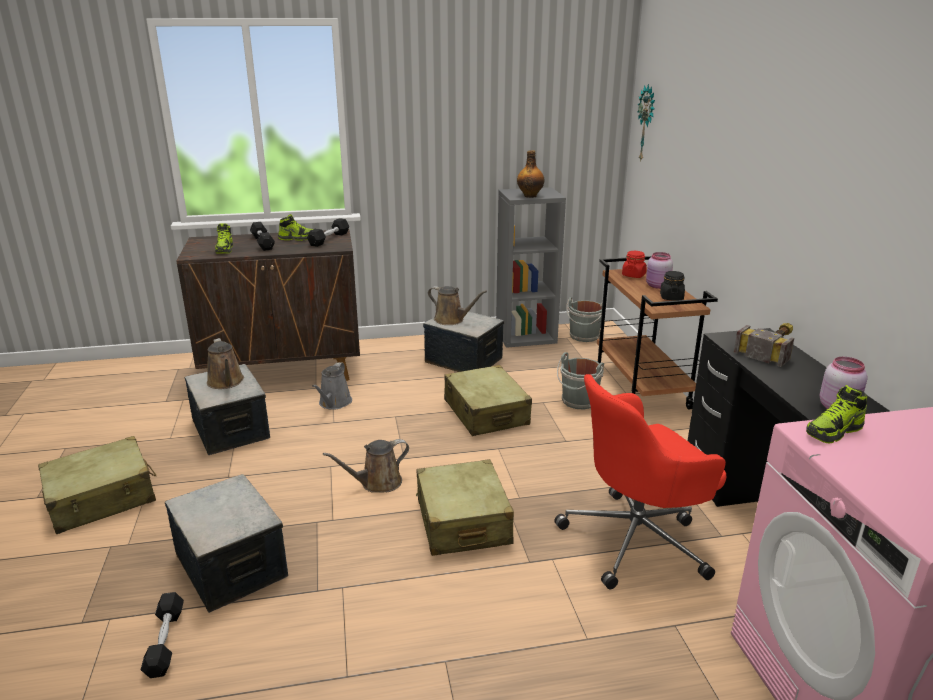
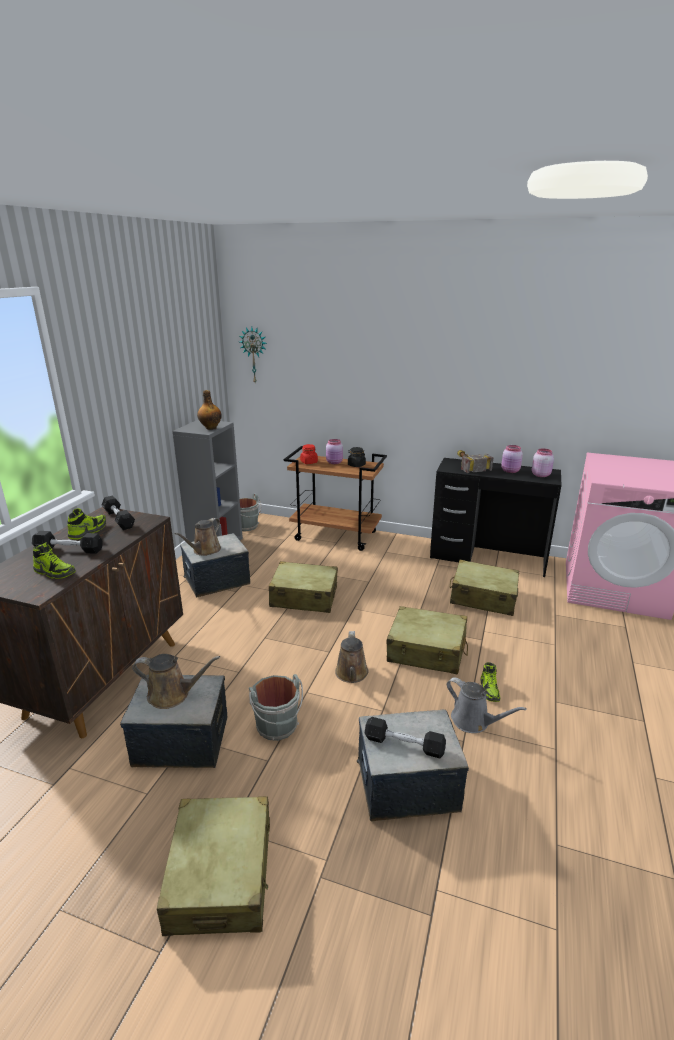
camera: 60 degrees left, 0 degrees up
(165, 641) = (484, 848): black dumbbell -> black dumbbell (404, 744)
(334, 403) = (206, 663): grey watering can -> grey watering can (473, 721)
(451, 320) = (205, 550): brown watering can -> brown watering can turned 150 degrees clockwise
(578, 402) = (328, 560): grey bucket -> grey bucket (277, 727)
(637, 540) = (483, 597): red office chair -> beige suitcase
(806, 381) = (510, 471): none -> pink jar
(834, 431) = (604, 475): shoe -> shoe (489, 690)

